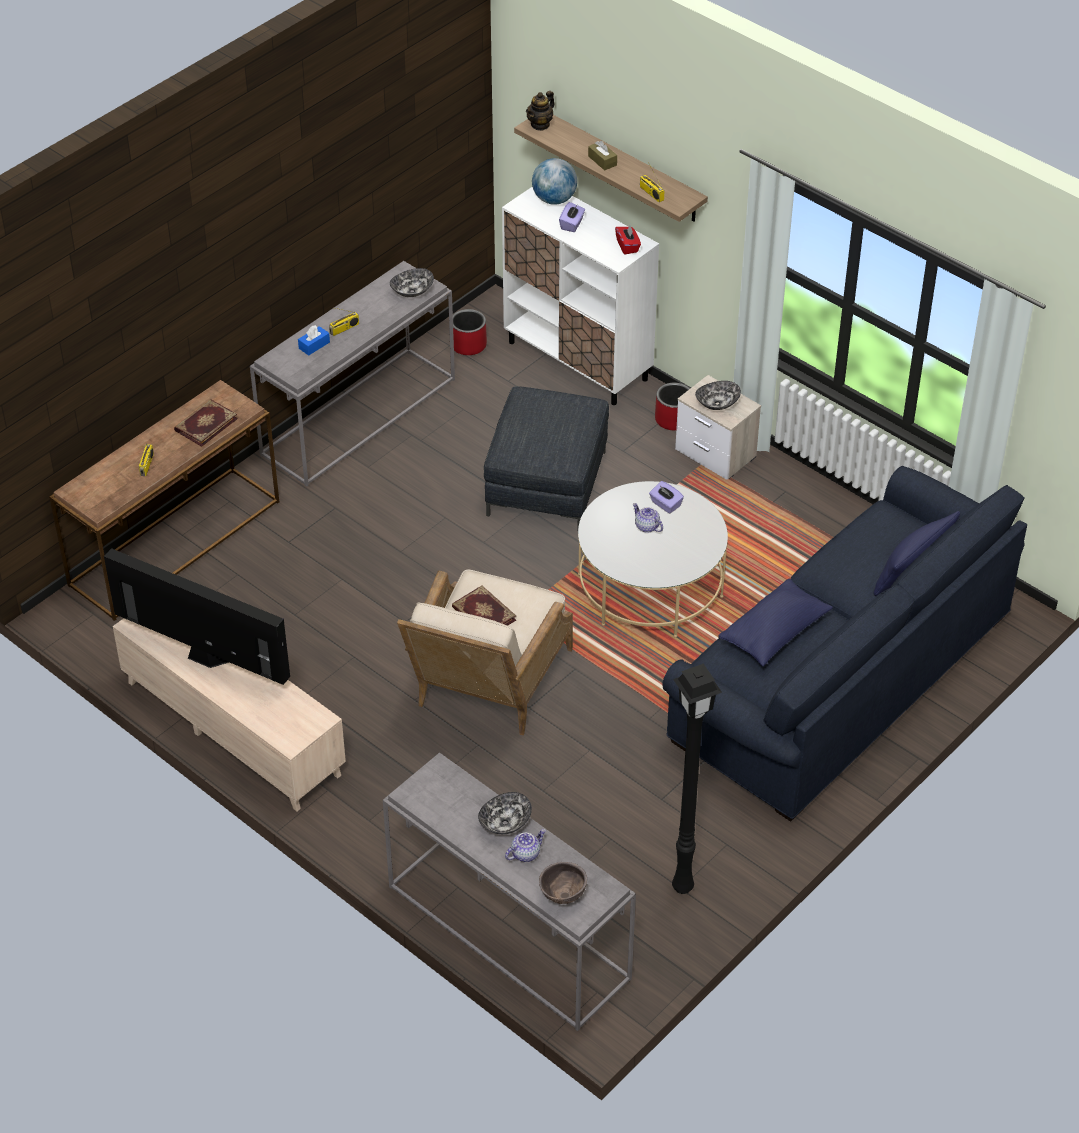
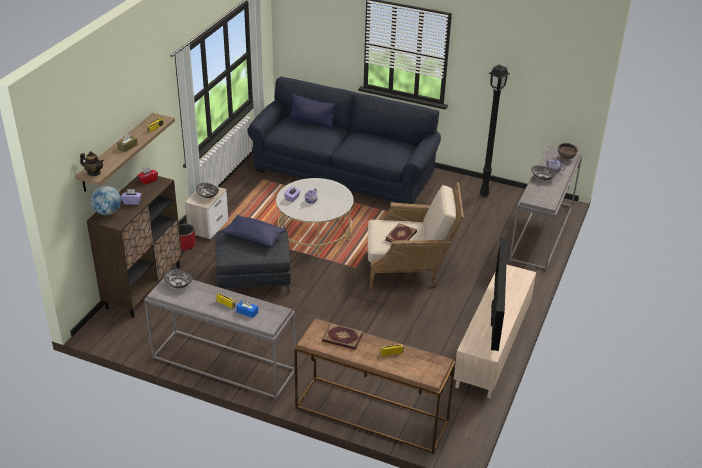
camera: 110 degrees left, 10 degrees down
(468, 344) = (139, 333): red planter -> none
(578, 361) = (144, 286): white cabinet -> brown cabinet
(774, 633) = (370, 148): blue pillow -> blue pillow (254, 237)

